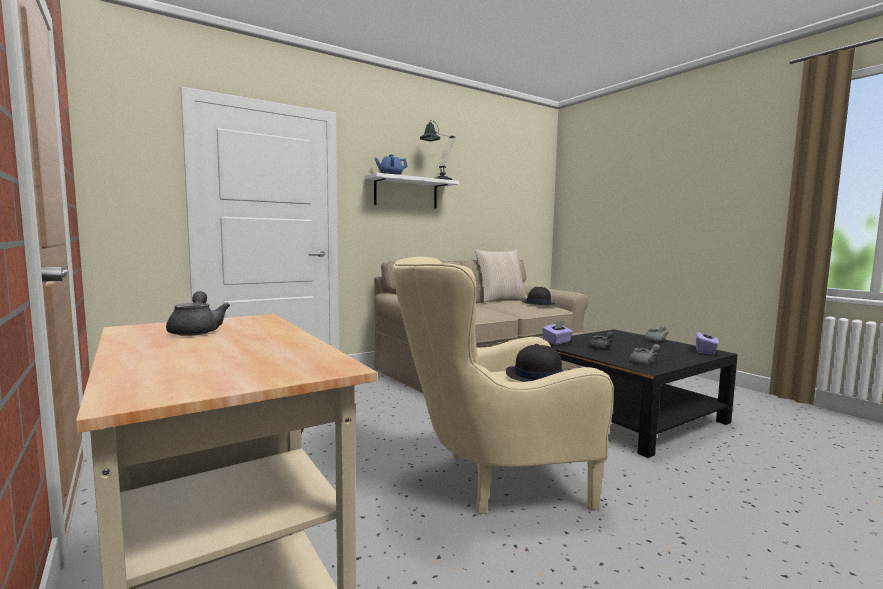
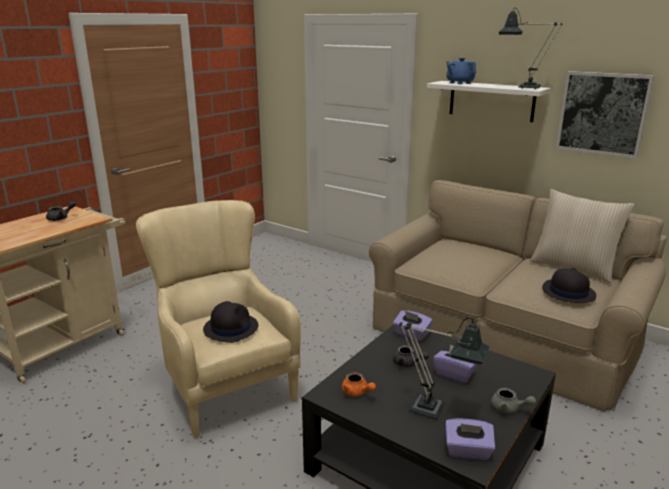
camera: 70 degrees right, 15 degrees up
(473, 200) = (602, 113): none -> picture
(616, 342) = (454, 374): none -> purple tissue box
(644, 362) = (357, 392): grey teapot -> orange teapot
(663, 351) = (435, 410): none -> table lamp

